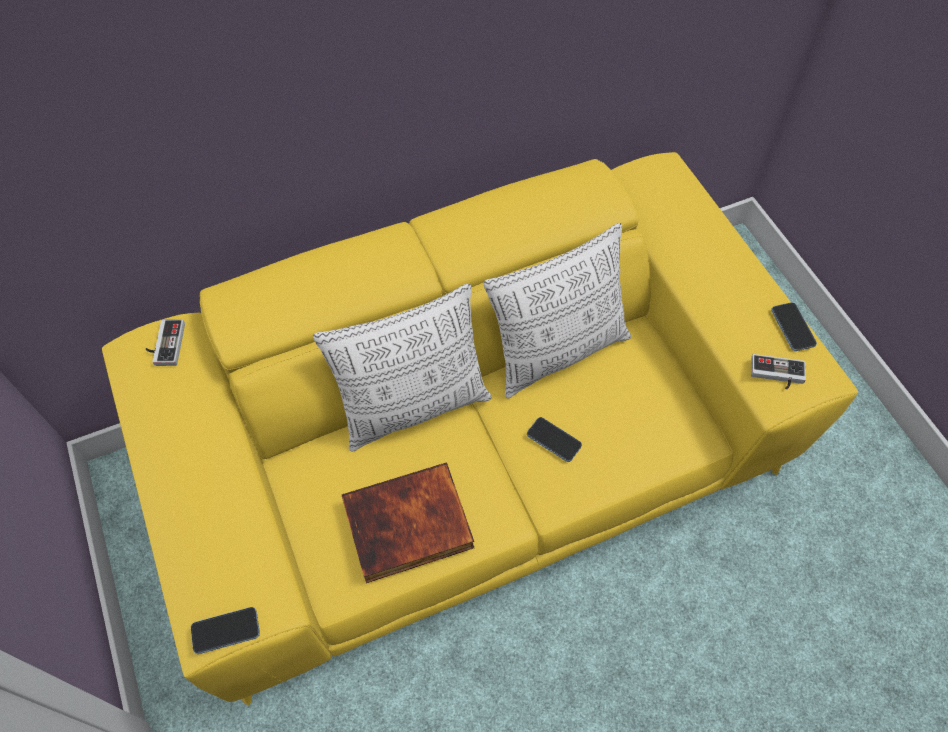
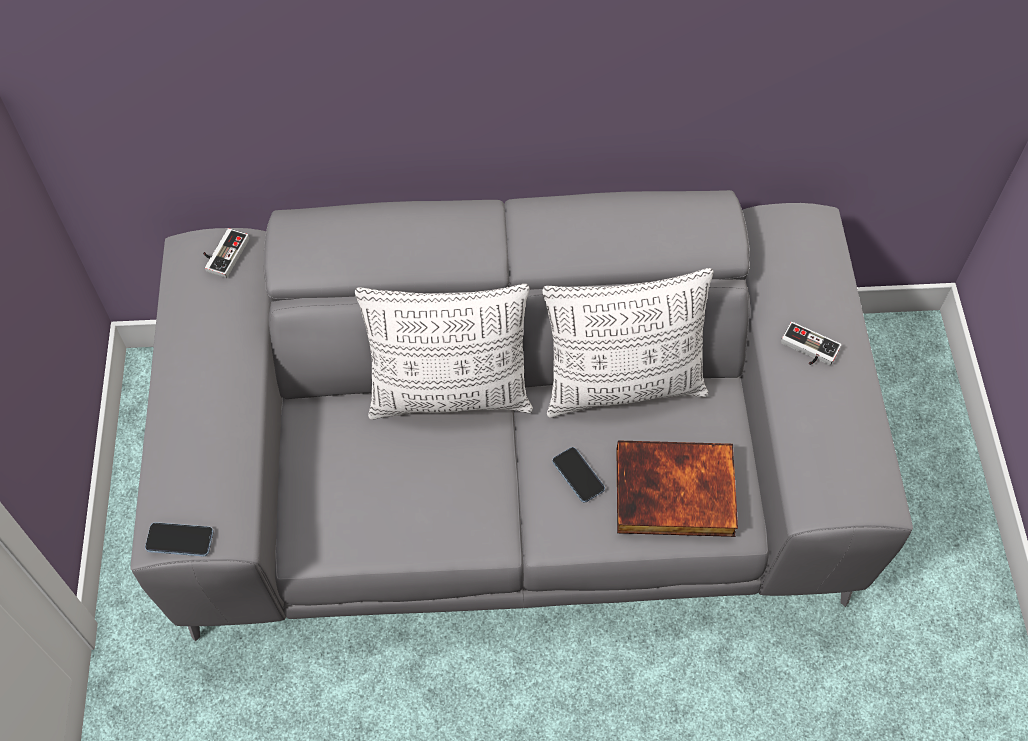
camera: 20 degrees right, 0 degrees up
(408, 527) = (394, 511): book -> book (673, 494)
(474, 462) = (514, 479): yellow sofa -> grey sofa
(776, 375) = (825, 482): game controller -> game controller (807, 350)
(792, 327) = (868, 438): phone -> none

